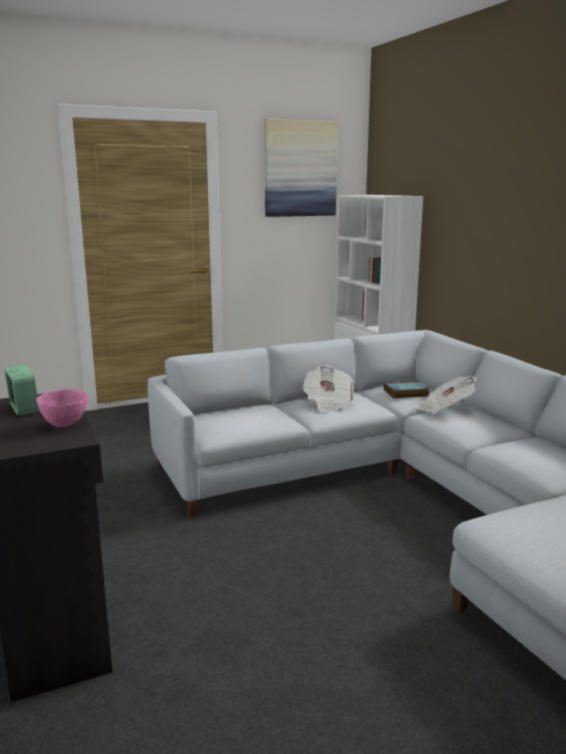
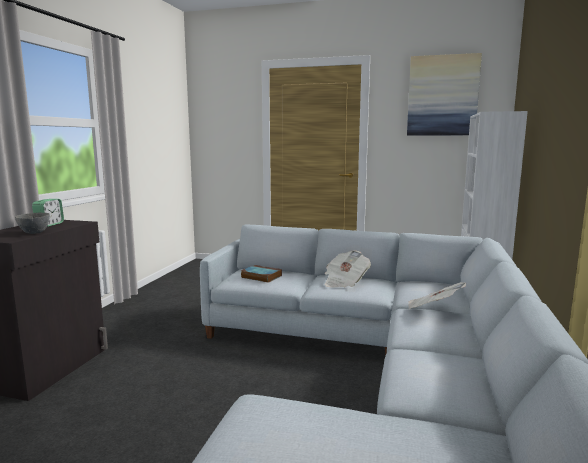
camera: 40 degrees right, 5 degrees down
(65, 424) = (35, 233): pink bowl -> grey bowl
(405, 393) = (425, 290): book -> book (260, 276)

